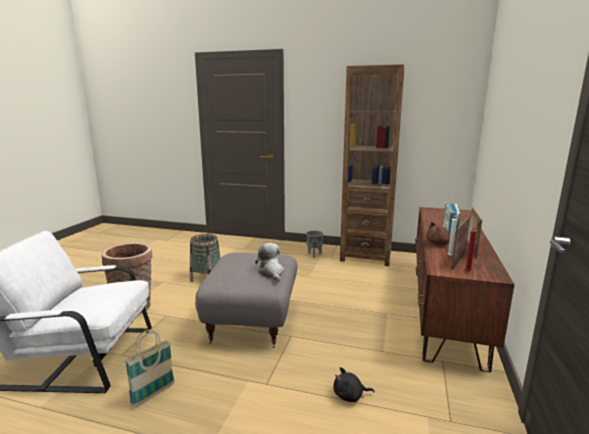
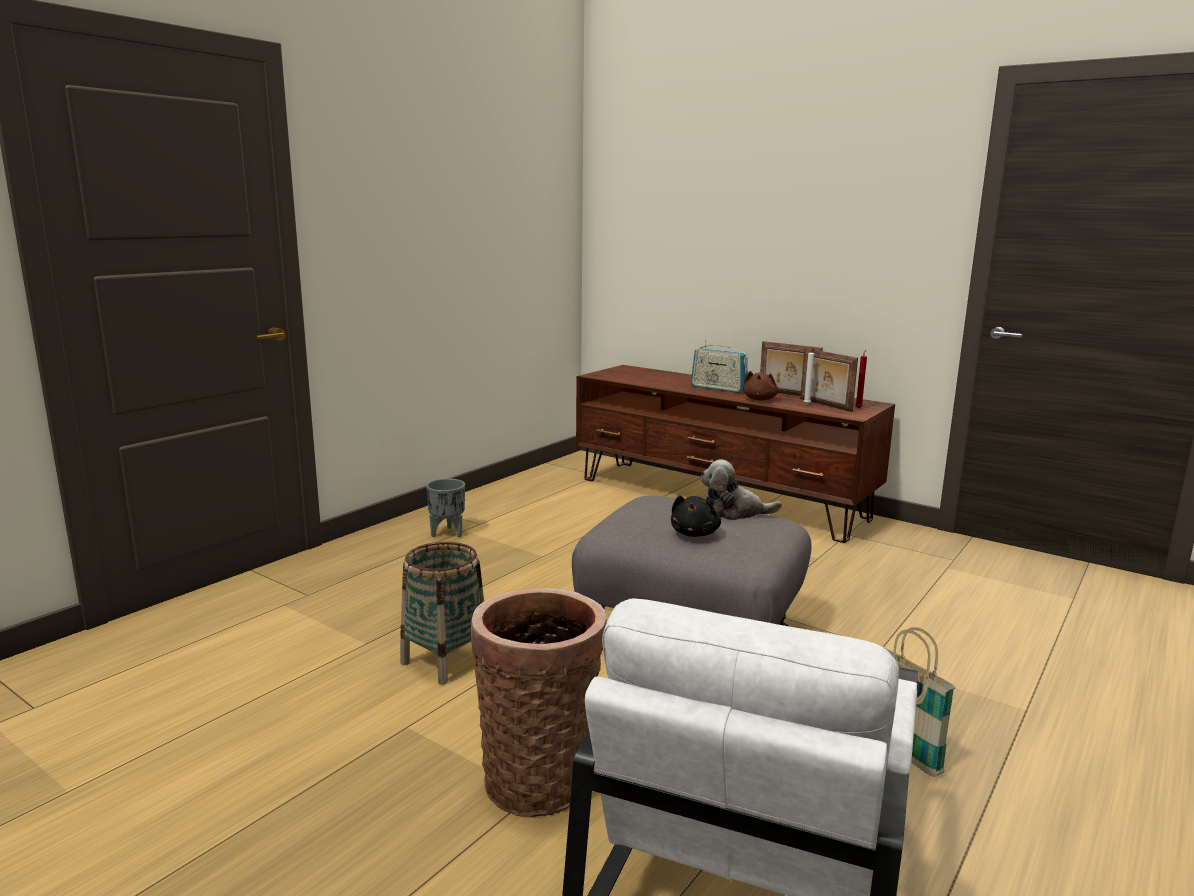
camera: 70 degrees left, 0 degrees up
(350, 396) = (911, 598): black plush toy -> black plush toy (695, 533)
(366, 256) = (505, 498): brown bookcase -> none

